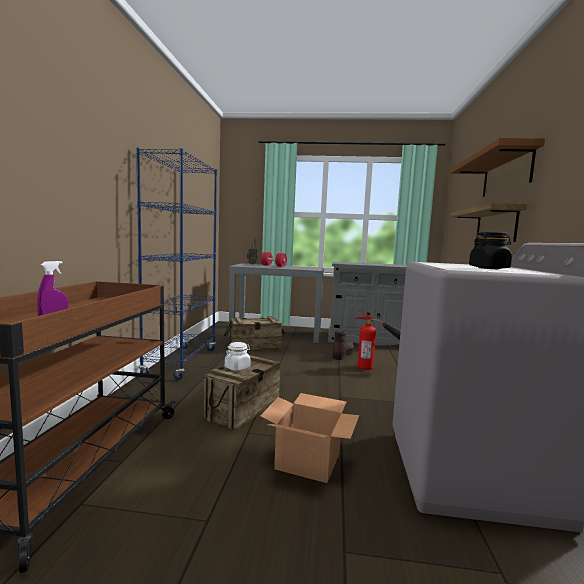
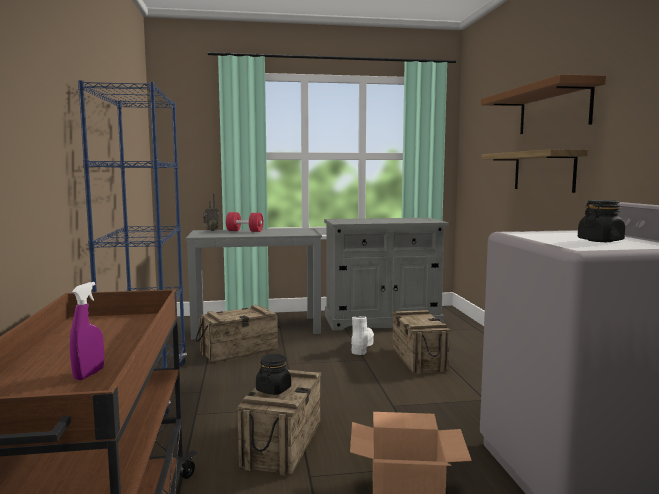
camera: 15 degrees left, 0 degrees up
(237, 367) = (273, 389): white jar -> black jar
(342, 354) = (362, 346): brown boot -> white boot
(380, 368) = (418, 359): fire extinguisher -> crate

